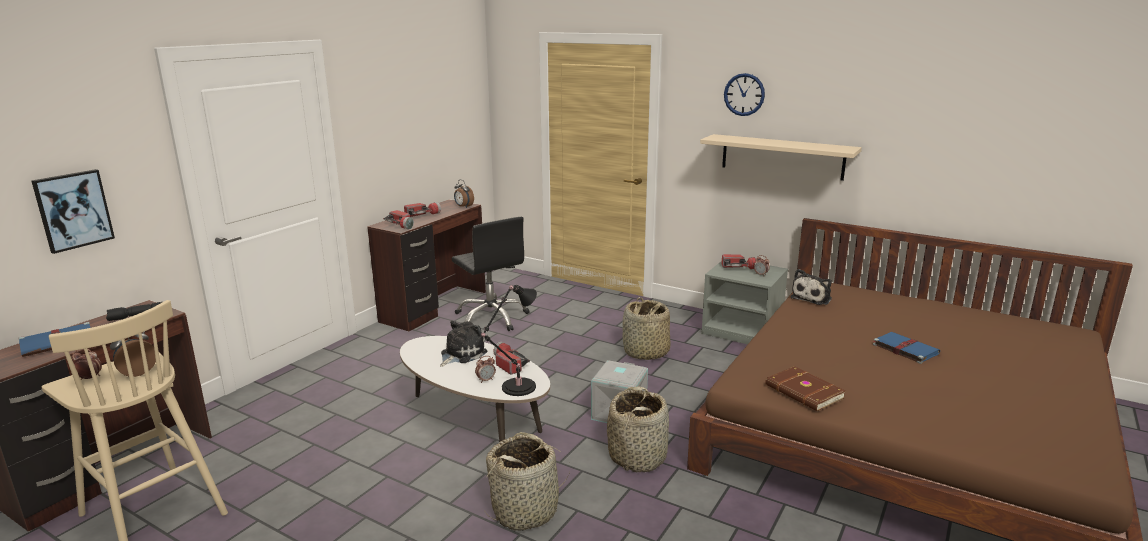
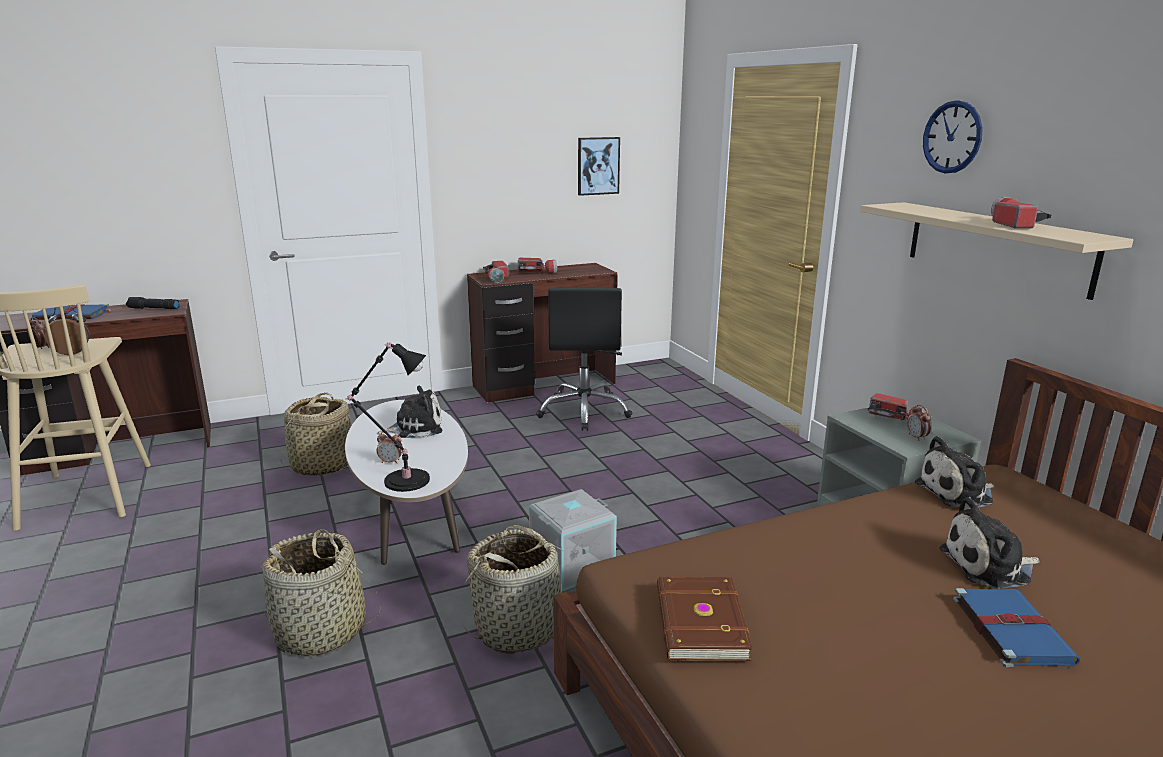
camera: 35 degrees right, 0 degrees up
(73, 210) = (118, 198): picture -> picture (598, 166)
(463, 207) = (593, 272): alarm clock -> none
(508, 364) = (439, 453): flashlight -> flashlight (1012, 224)
(645, 352) = (707, 504): basket -> basket (321, 466)
(865, 327) = (989, 566): none -> plush toy

